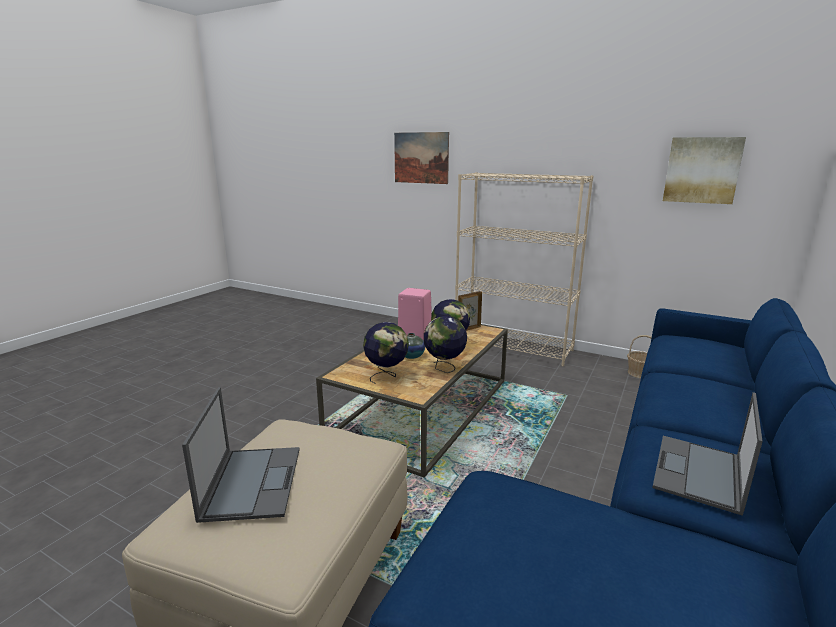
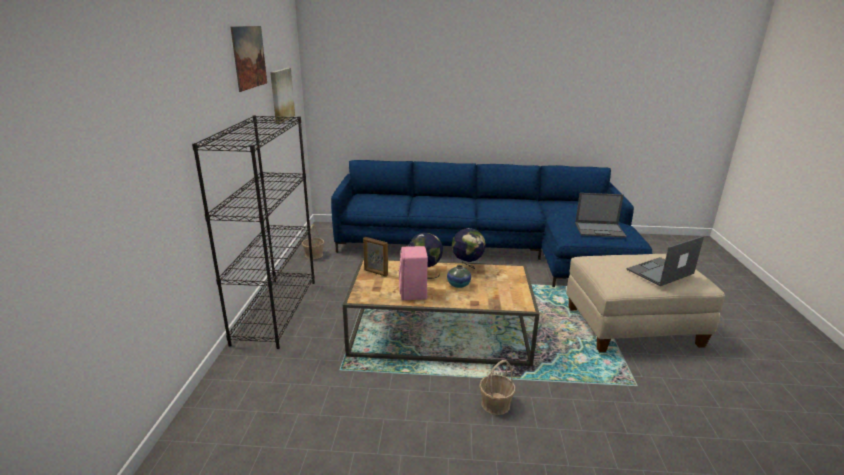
camera: 115 degrees left, 5 degrees up
(303, 406) = (495, 404): none -> basket
(386, 376) = (503, 285): globe -> none
(421, 158) = (129, 146): picture -> picture (249, 57)
(513, 347) = (276, 310): beige bookcase -> black bookcase
(698, 473) = (515, 204): laptop -> laptop (600, 230)

